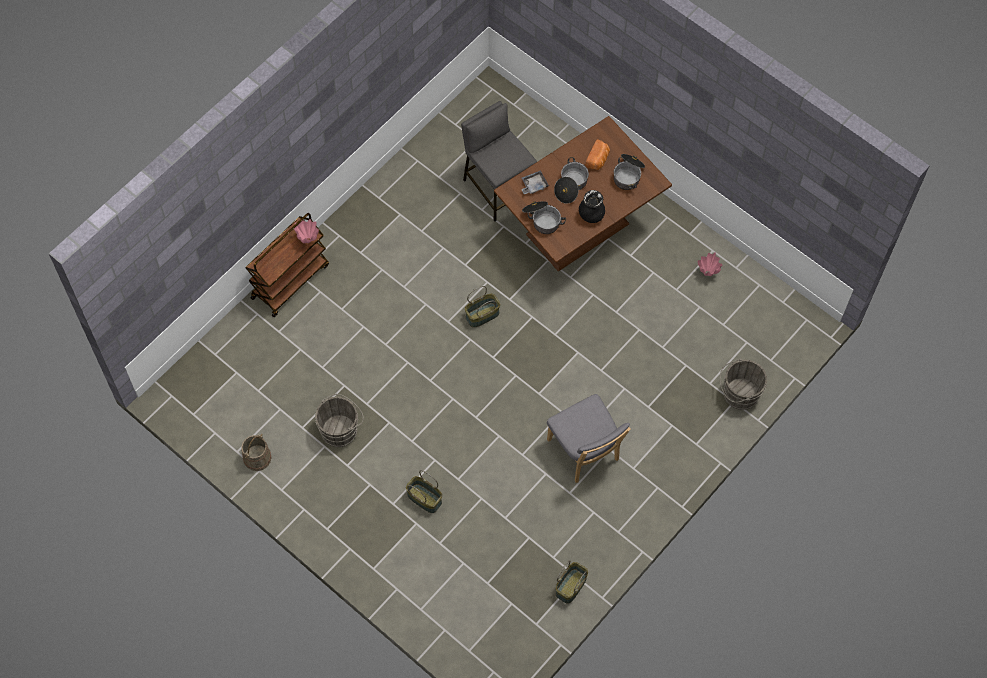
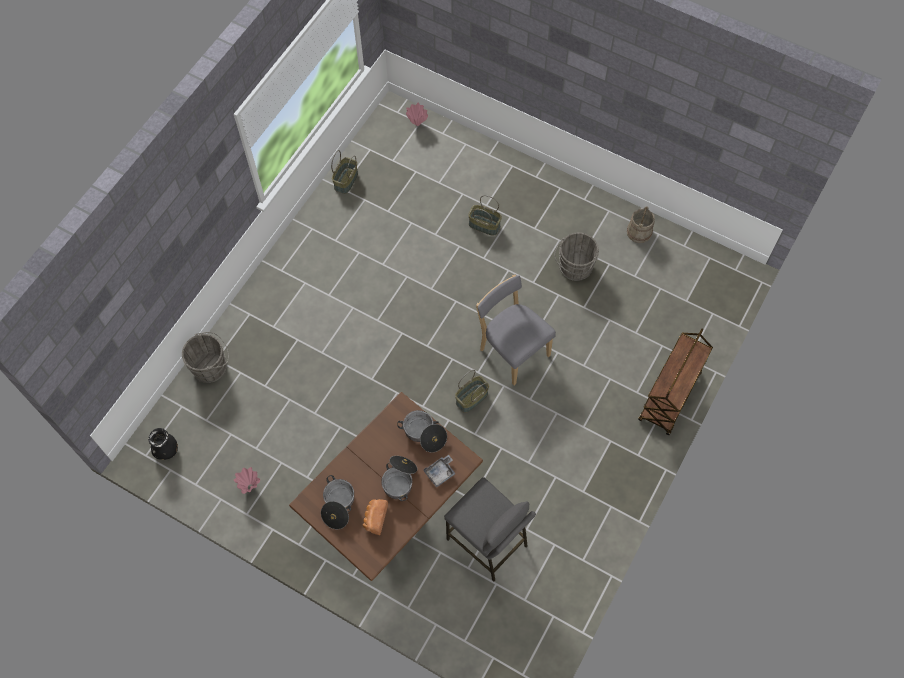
camera: 170 degrees right, 0 degrees up
(308, 241) = (661, 386): pink vase -> pink vase (417, 123)
(585, 453) = (350, 288): grey chair -> grey chair (512, 350)
(591, 215) = (372, 449): black vase -> black vase (166, 450)

